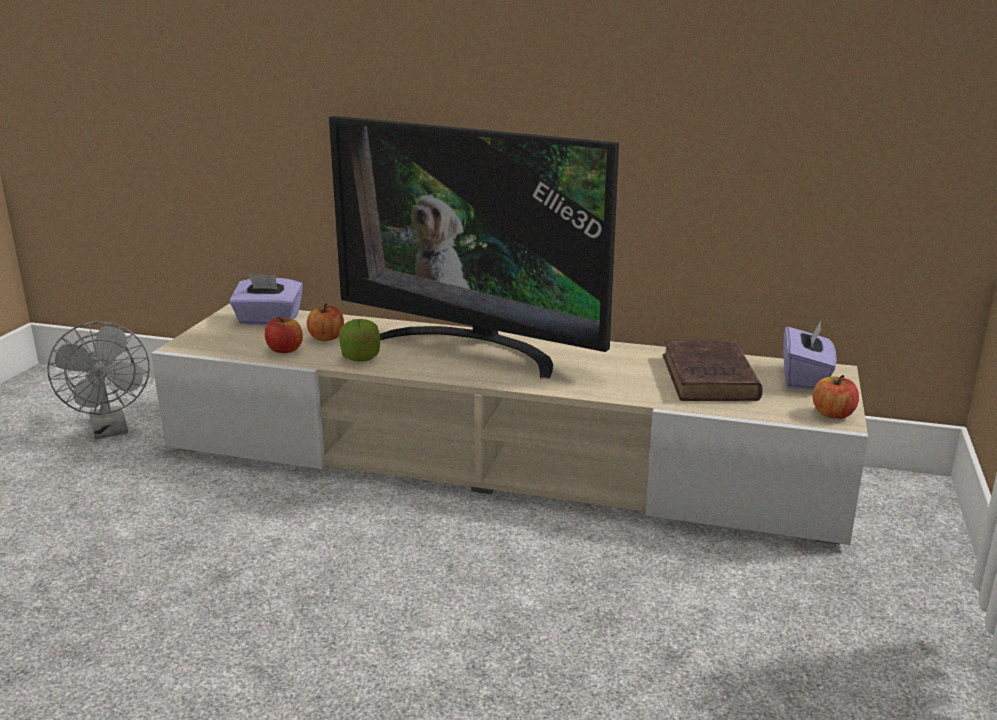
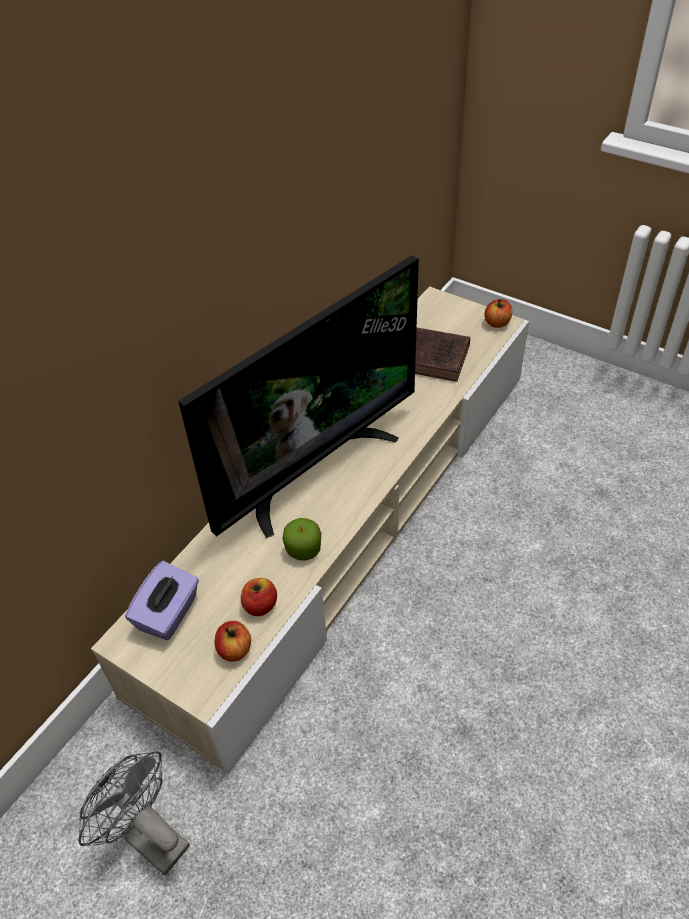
camera: 70 degrees left, 25 degrees up
(111, 430) = (148, 836): grey fan -> grey fan turned 135 degrees counterclockwise
(326, 338) = (243, 569): apple -> apple (235, 649)
(805, 378) = (441, 314): purple tissue box -> none

